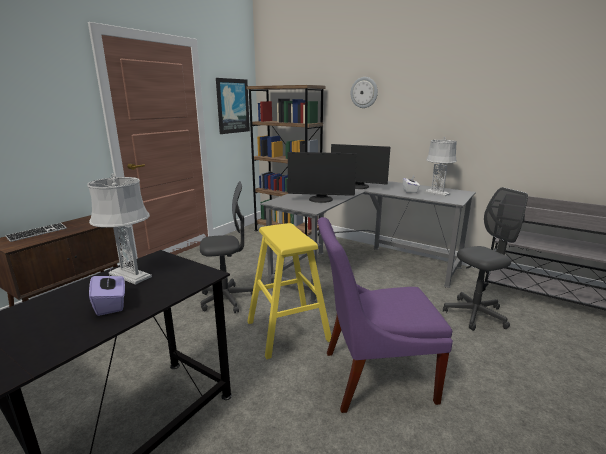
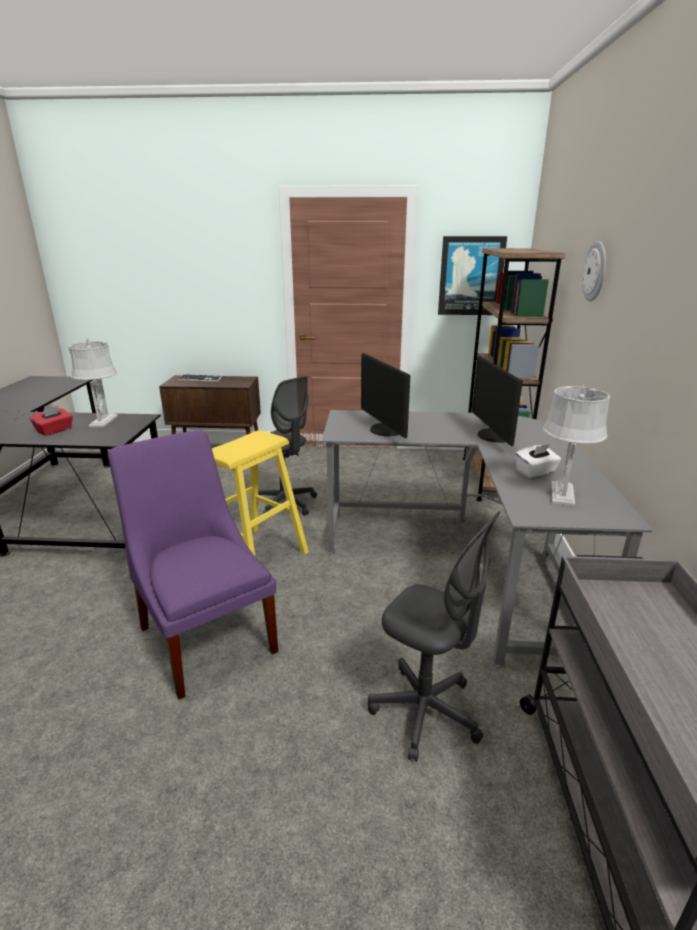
camera: 60 degrees right, 5 degrees up
(111, 304) = (55, 431): purple tissue box -> red tissue box

